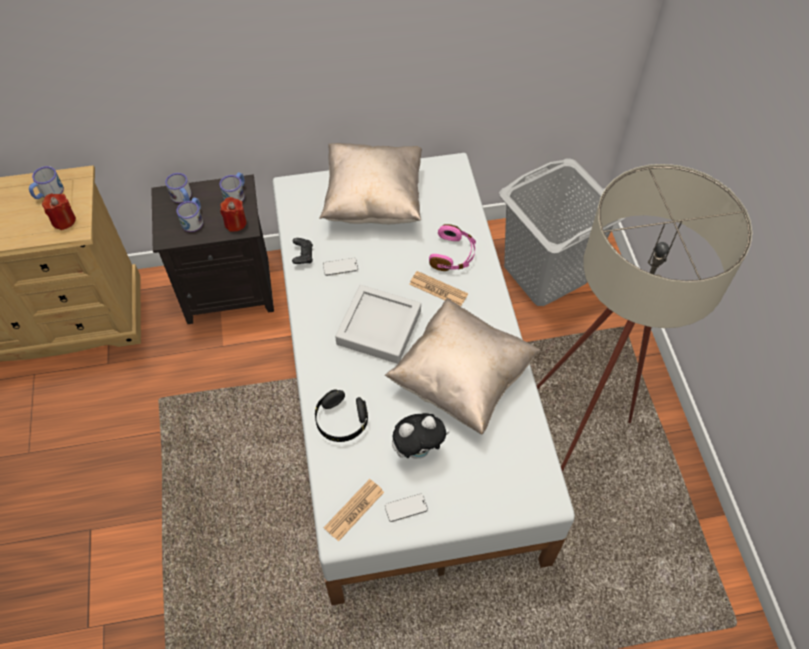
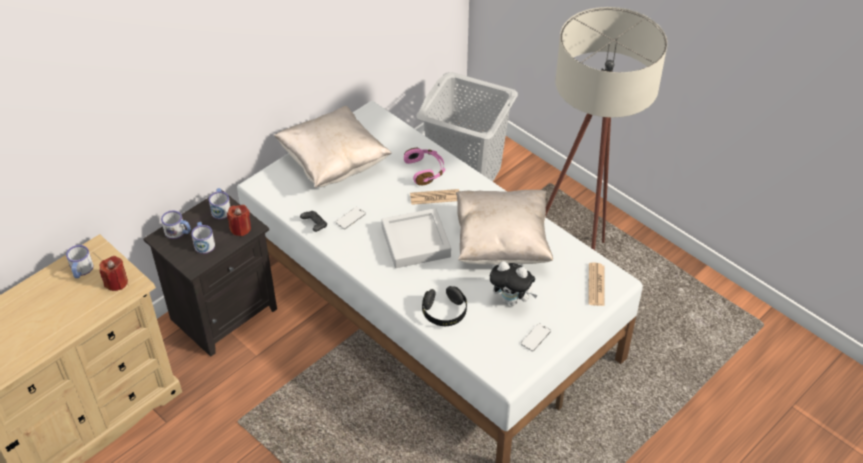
camera: 35 degrees left, 10 degrees down
(354, 510) = (503, 359): newspaper -> newspaper (596, 285)
(418, 449) = (512, 300): plush toy -> plush toy turned 75 degrees clockwise

